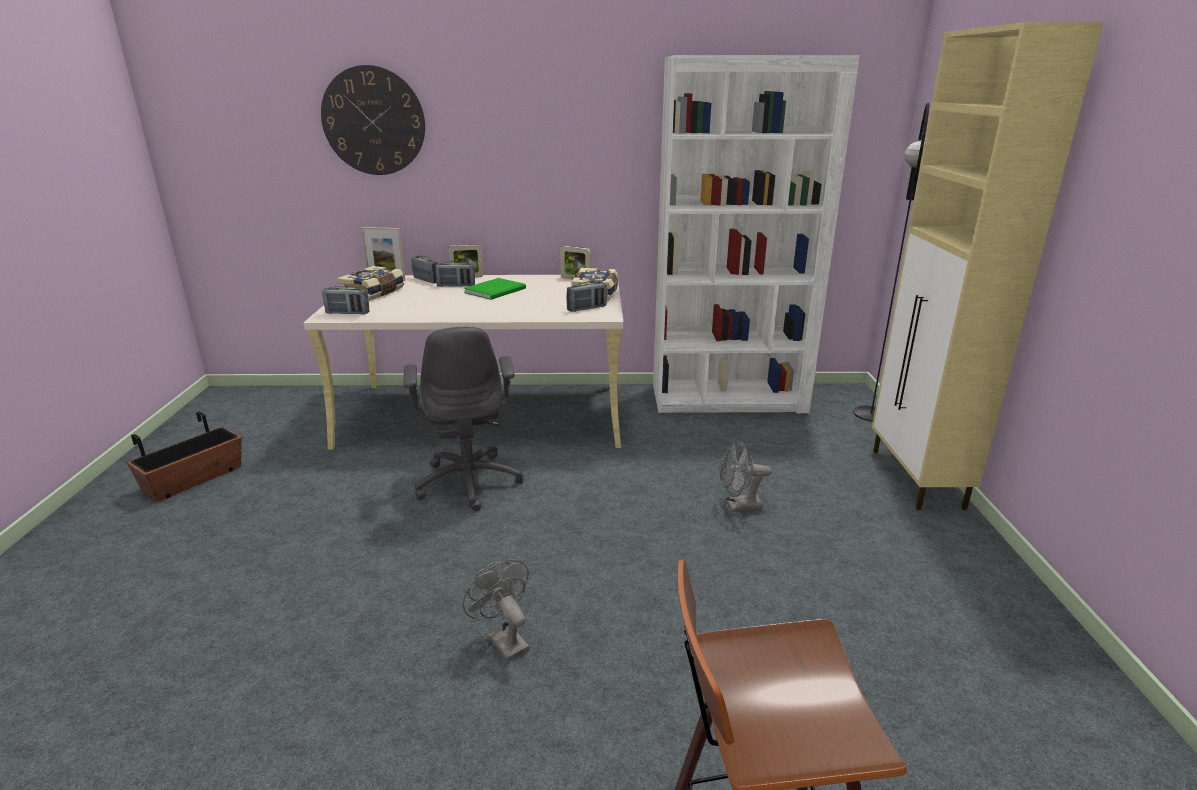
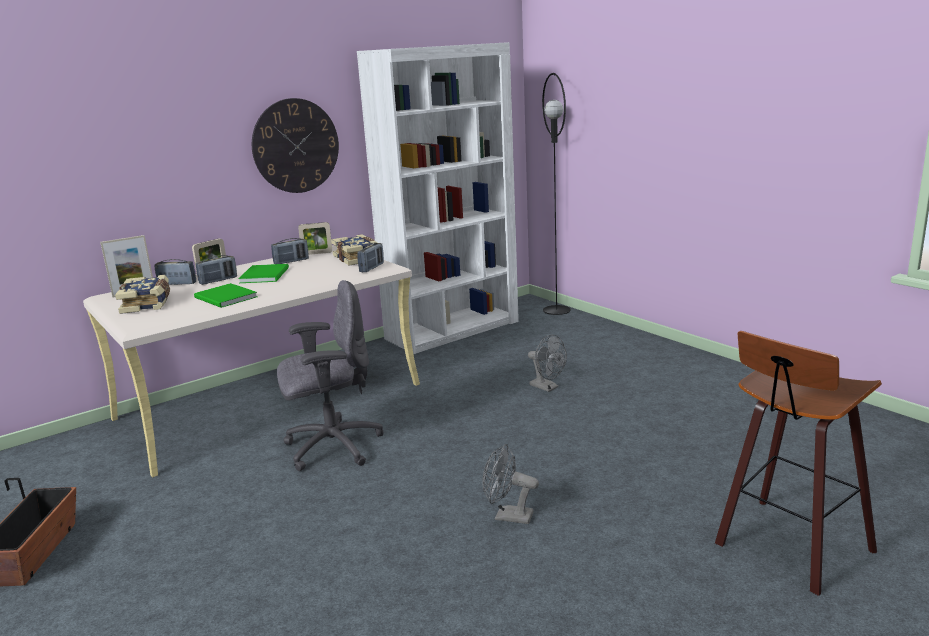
camera: 35 degrees left, 5 degrees down
(347, 313) = (161, 322): radio -> radio (291, 261)
(373, 121) = (90, 130): wall clock -> wall clock (296, 146)
(427, 304) = (225, 298): none -> green book
(469, 481) = (332, 447): grey office chair -> grey office chair turned 60 degrees counterclockwise
(738, 506) = (547, 387): grey fan -> grey fan turned 90 degrees counterclockwise
(917, 479) = (627, 337): beige cabinet -> none

